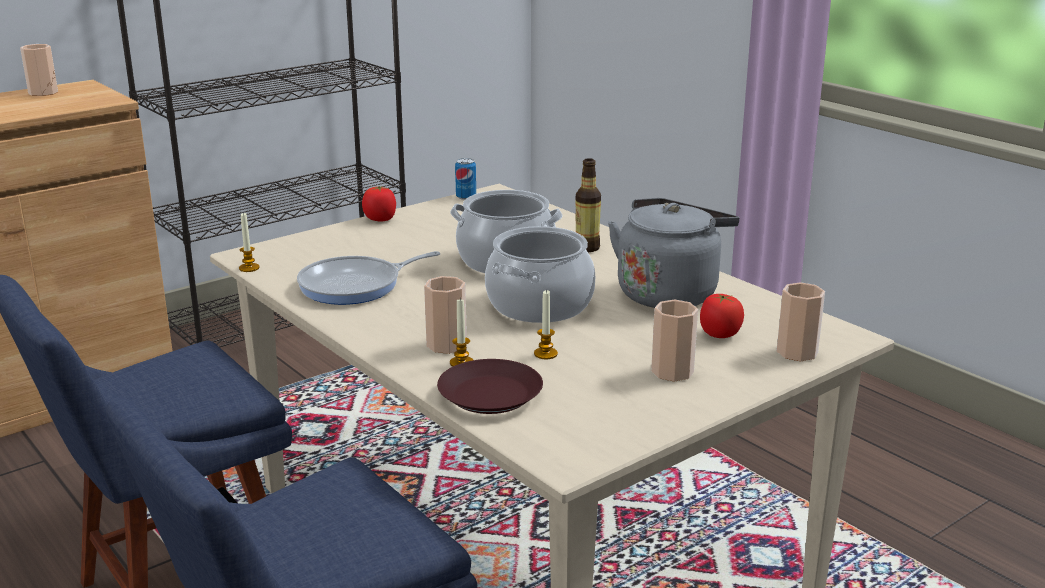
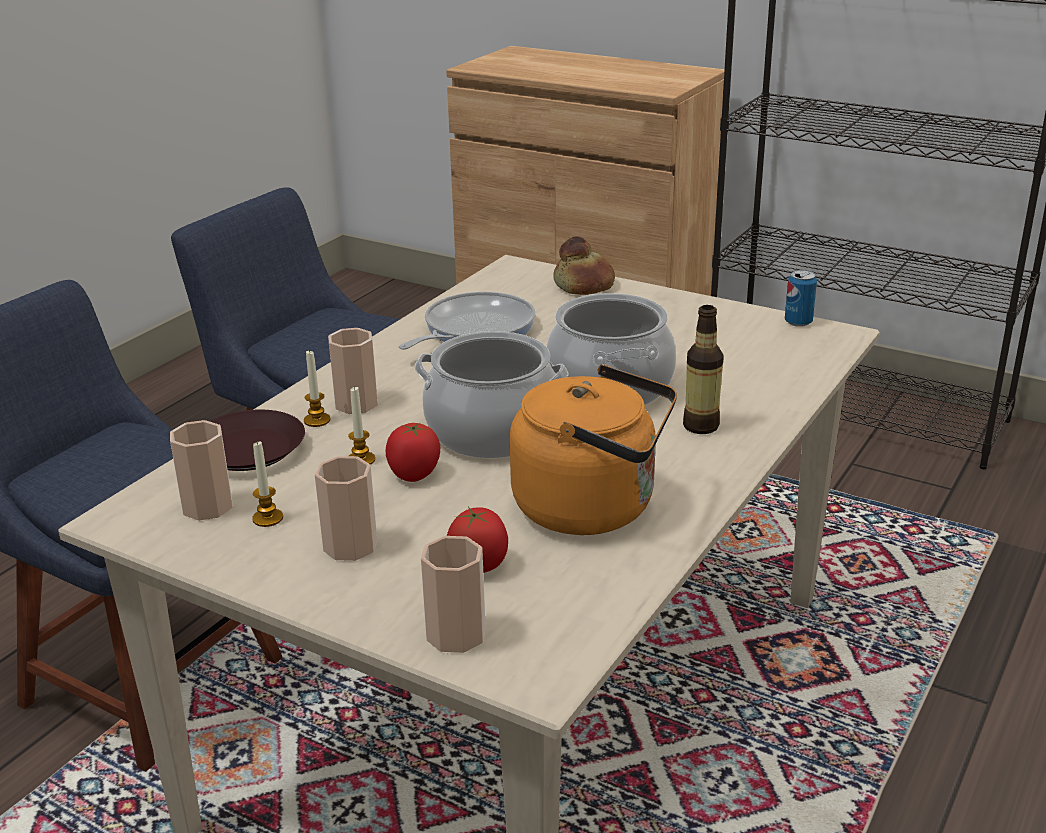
camera: 70 degrees right, 5 degrees up
(43, 93) = (656, 69): cup -> cup (207, 507)
(249, 268) = (482, 276): candle -> candle (268, 518)
(320, 239) = (584, 285): none -> bread
(355, 286) = (474, 330): frying pan -> frying pan turned 90 degrees clockwise
(380, 219) = (670, 297): tomato -> tomato (414, 475)
(669, 293) = (593, 508): grey kettle -> orange kettle

